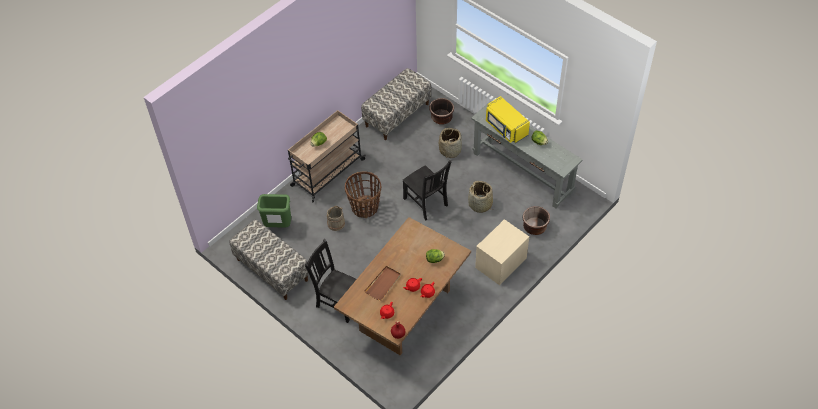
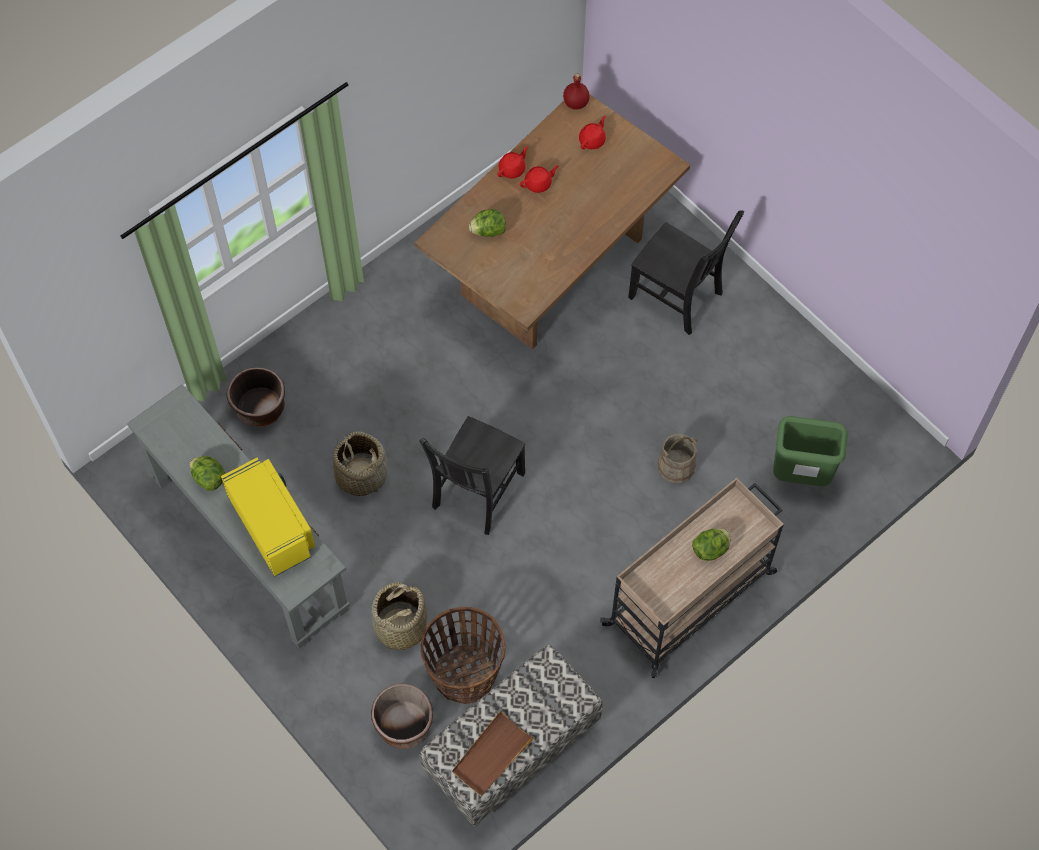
camera: 175 degrees left, 10 degrees up
(272, 270) = (810, 377): bench -> none
(365, 207) = (611, 498): basket -> basket (464, 674)
(383, 284) = (593, 195): brown tray -> brown tray (492, 755)
(426, 203) = (476, 493): black chair -> black chair turned 120 degrees counterclockwise
(500, 263) = (350, 339): beige nightstand -> none

